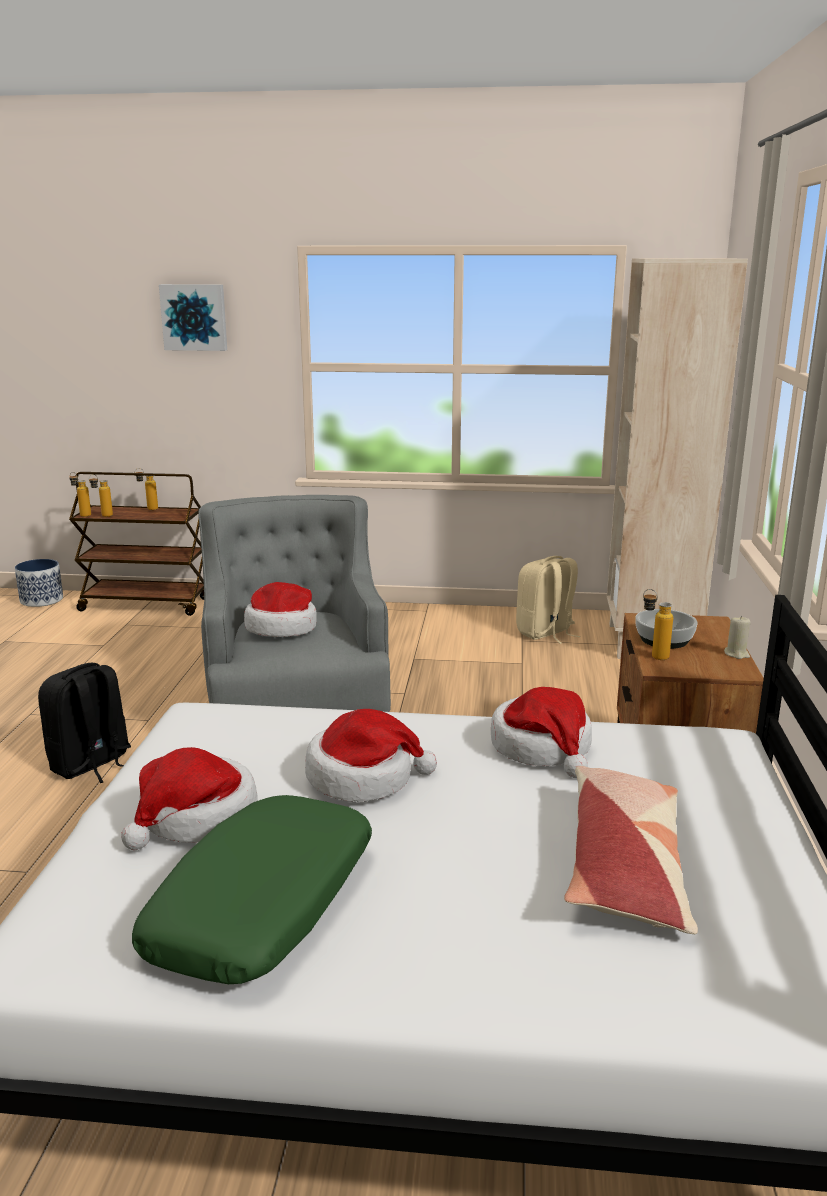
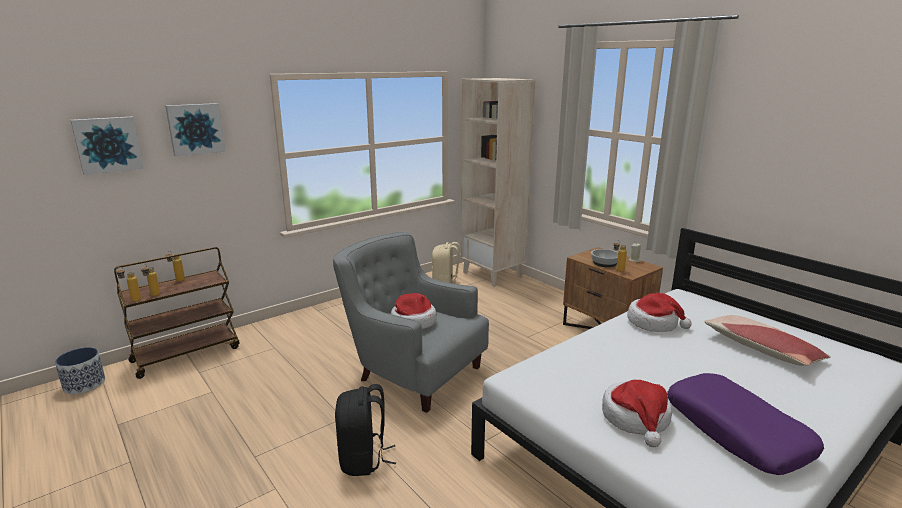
camera: 45 degrees left, 0 degrees up
(98, 328) = (107, 144): none -> picture
(264, 906) = (737, 432): green pillow -> purple pillow
(363, 777) = (639, 366): hat -> none

